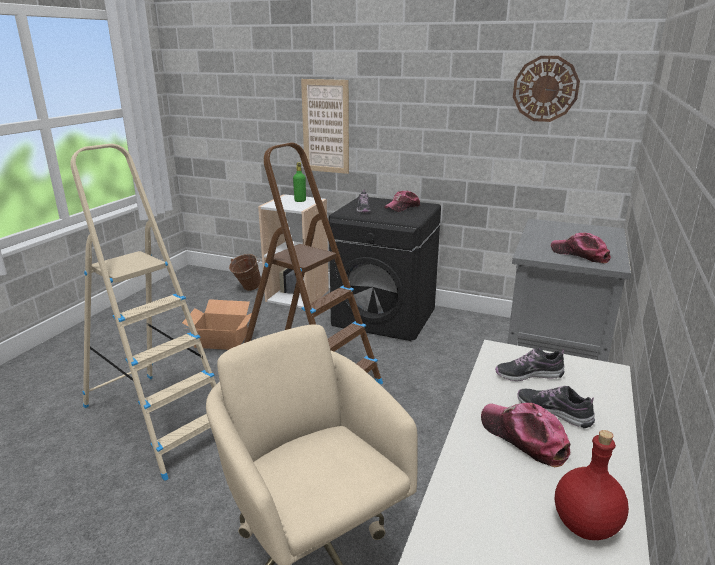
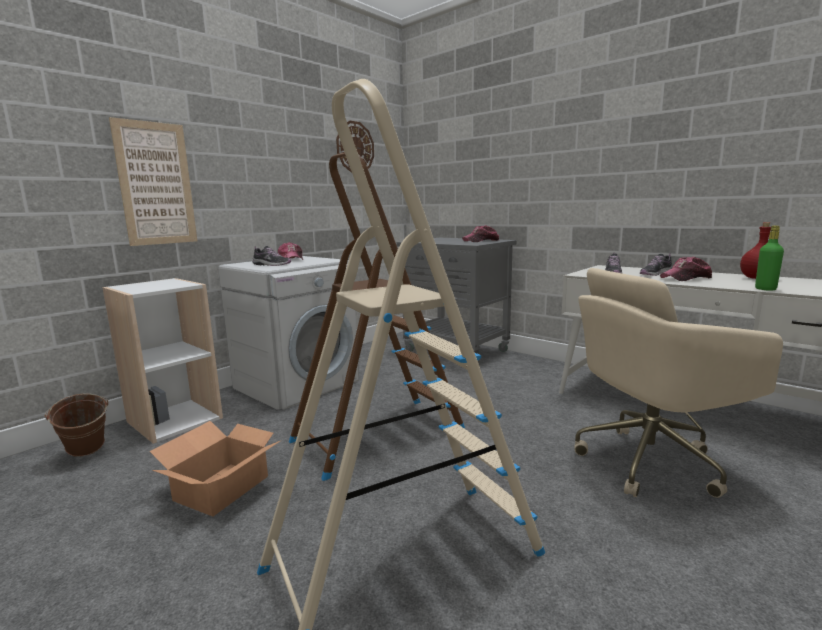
camera: 70 degrees left, 10 degrees down
(300, 201) = (157, 283): green bottle -> green bottle (765, 289)
(383, 317) = (300, 384): black washing machine -> white washing machine

